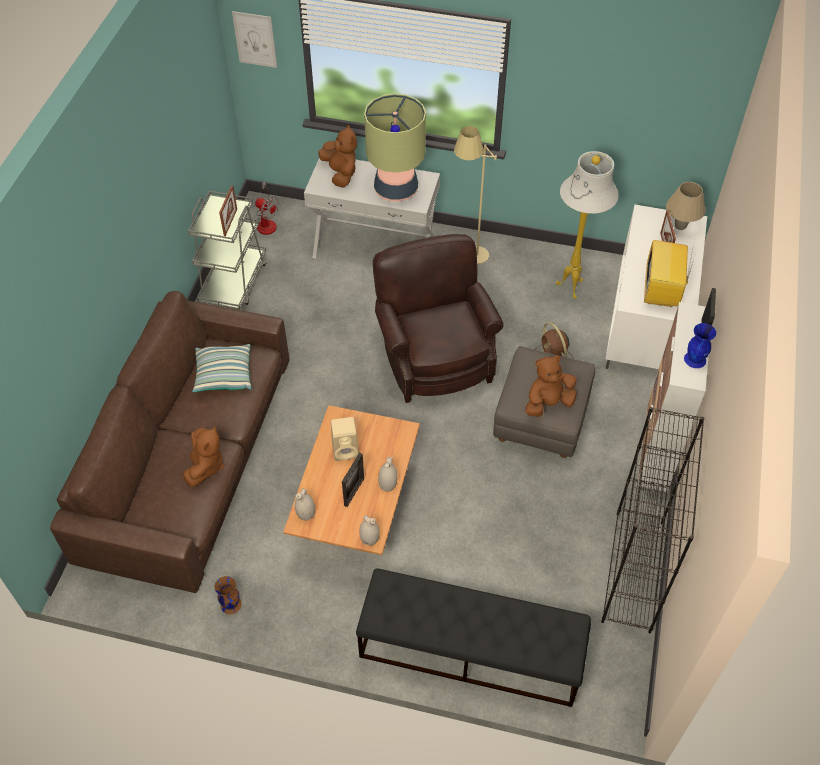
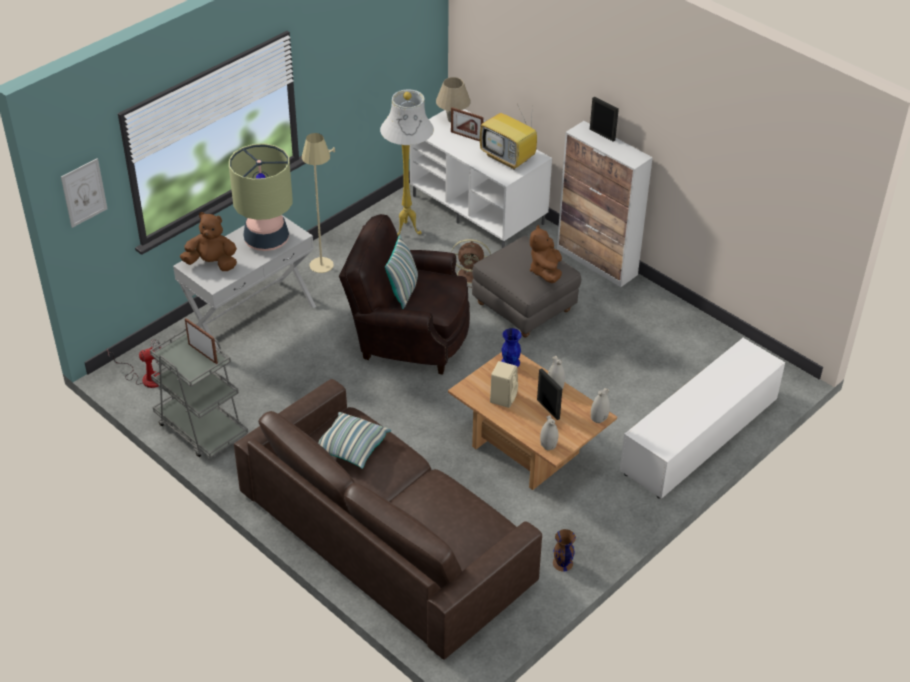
camera: 60 degrees left, 10 degrees down
(205, 466) = (445, 495): brown plush toy -> none
(430, 312) = (403, 291): none -> pillow
(470, 651) = (699, 437): black bench -> white tv stand
(633, 571) = (691, 323): black bookcase -> none
(695, 359) = (623, 148): blue vase -> blue vase (510, 362)

